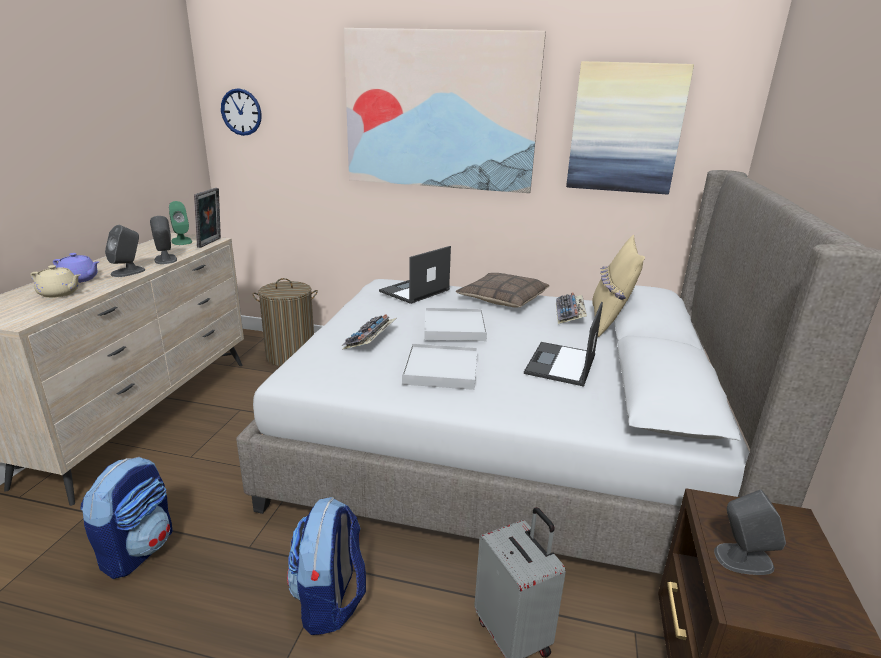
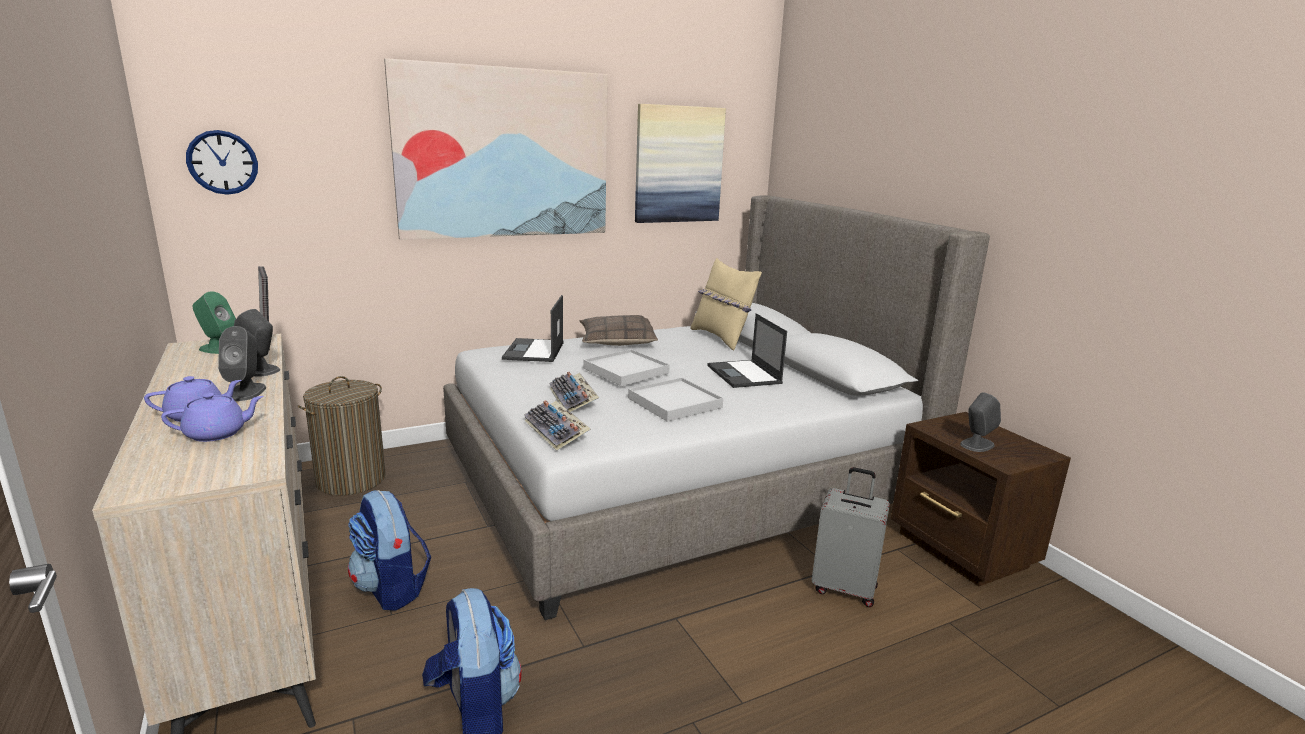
camera: 40 degrees left, 5 degrees down
(60, 293) = (217, 433): beige teapot -> purple teapot
(330, 601) = (708, 640): backpack -> backpack (392, 589)
(570, 314) = (687, 339): keyboard -> keyboard (557, 431)

